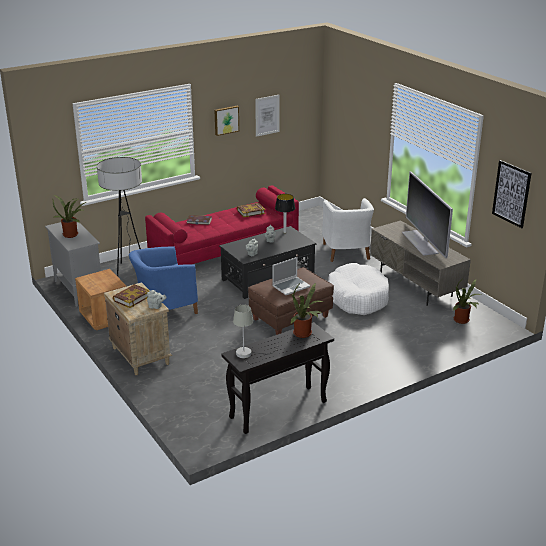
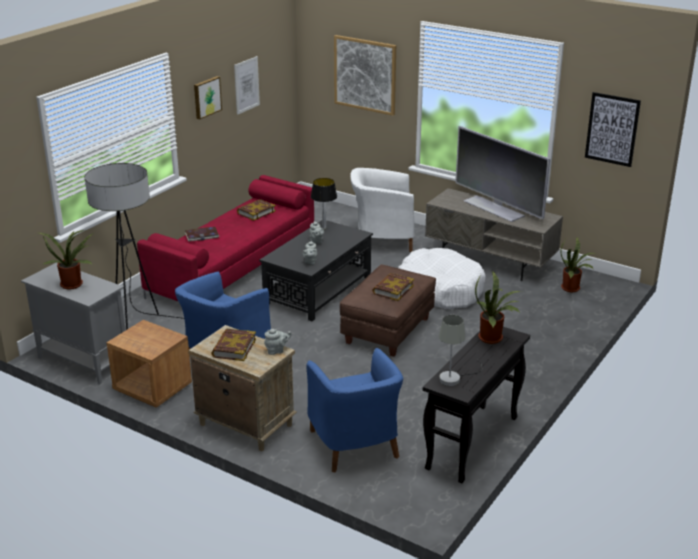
camera: 25 degrees left, 0 degrees up
(197, 389) = (355, 446): none -> blue armchair
(291, 286) = (393, 289): laptop -> book
(346, 252) = (381, 241): white armchair -> white armchair turned 120 degrees clockwise
(360, 119) = (365, 74): none -> picture

